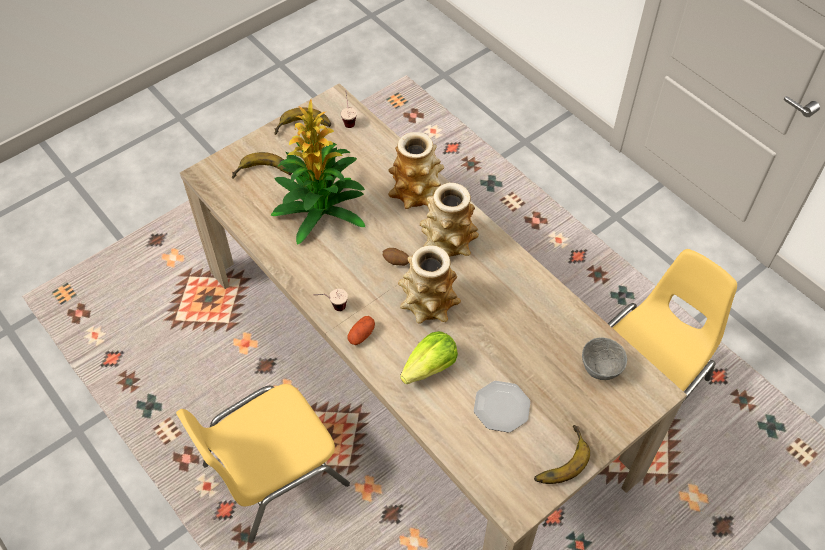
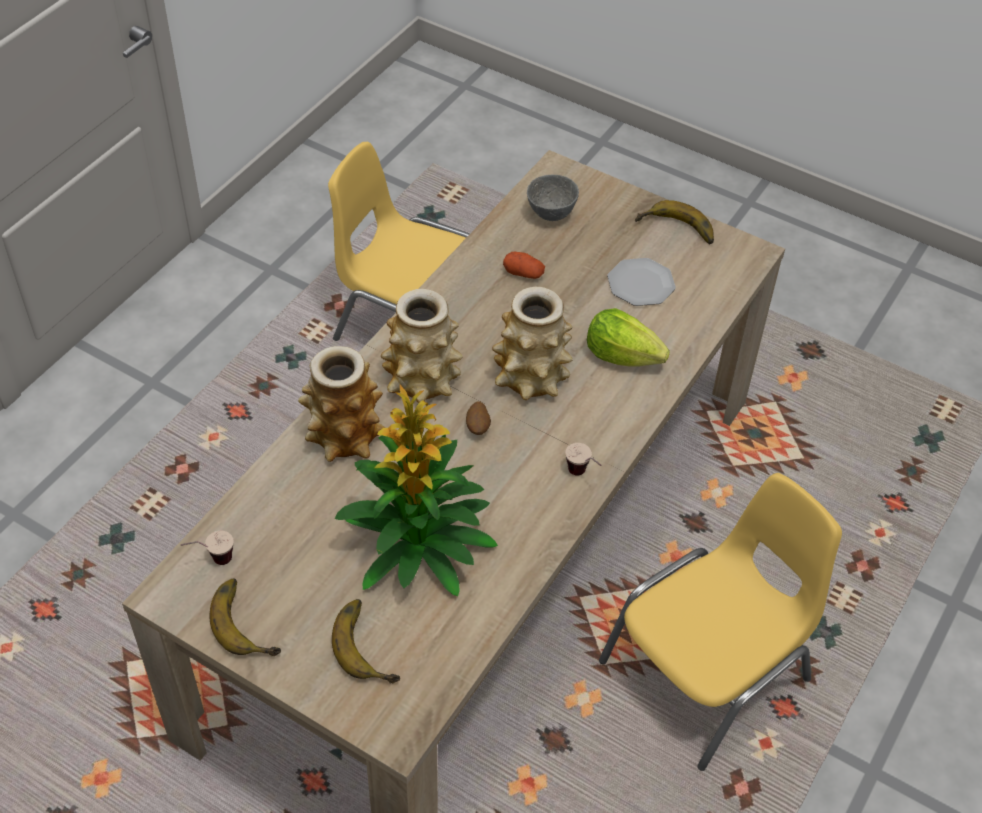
camera: 110 degrees left, 5 degrees down
(272, 474) = (709, 671): yellow chair -> yellow chair turned 75 degrees counterclockwise
(361, 335) = (609, 433): potato -> potato (523, 273)

